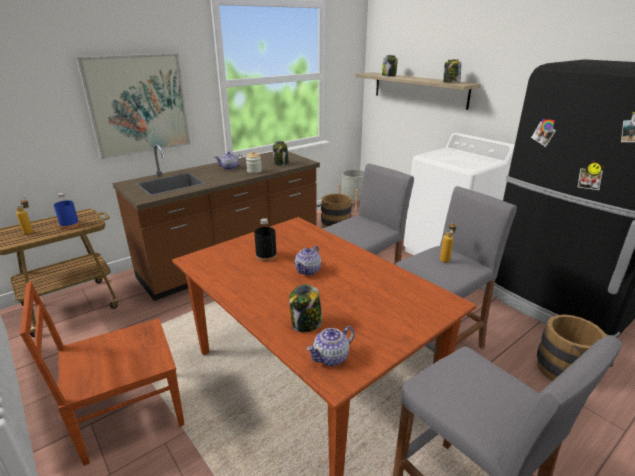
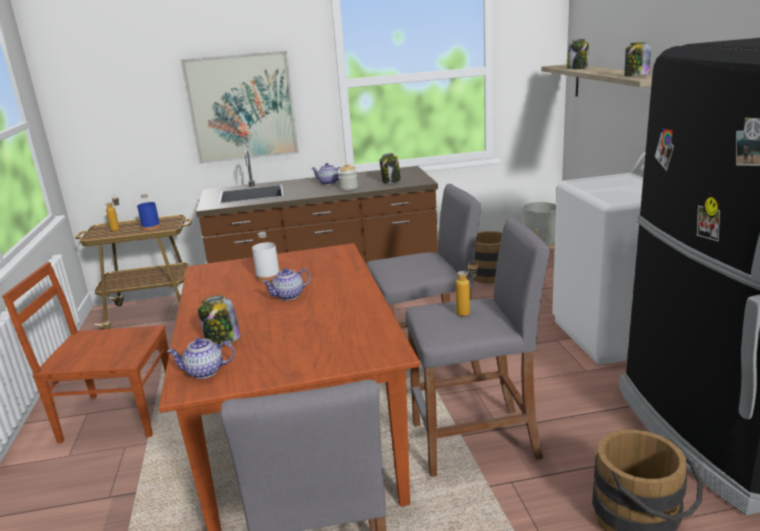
camera: 30 degrees right, 5 degrees down
(266, 256) = (268, 276): black bottle -> white bottle

